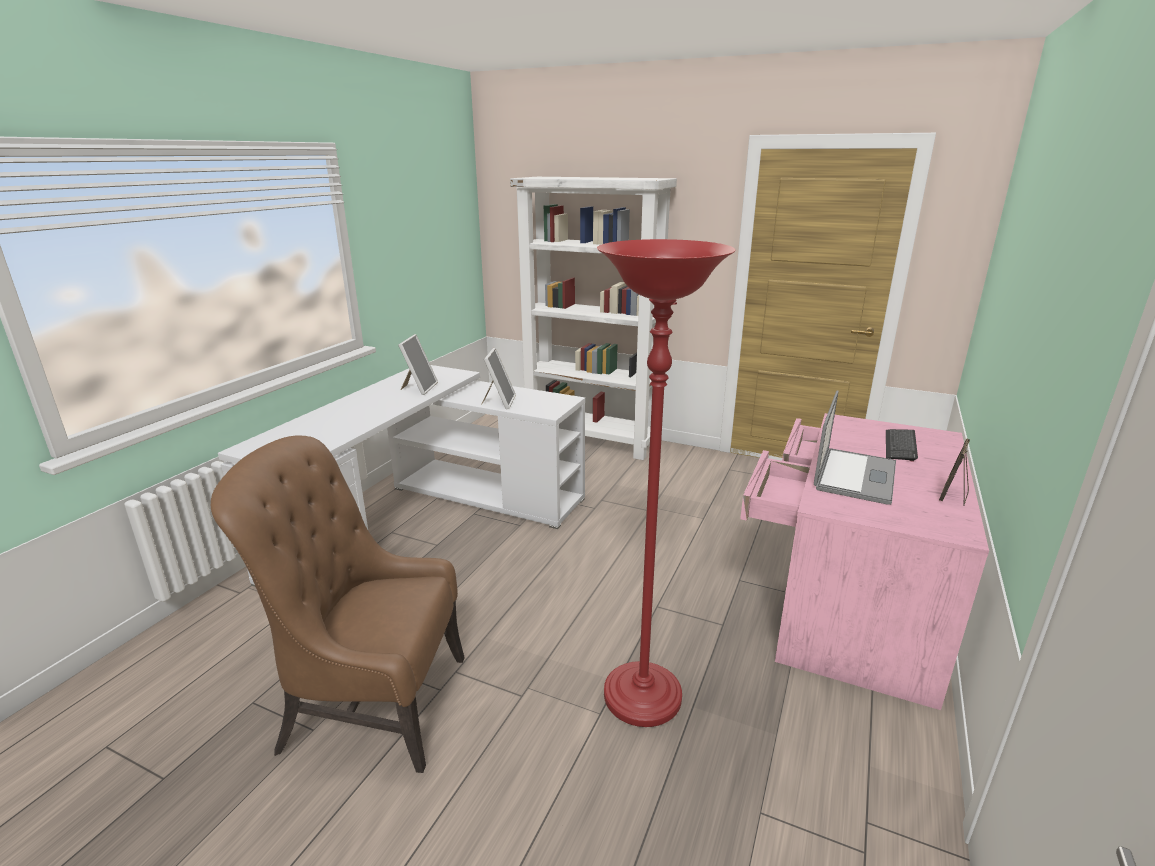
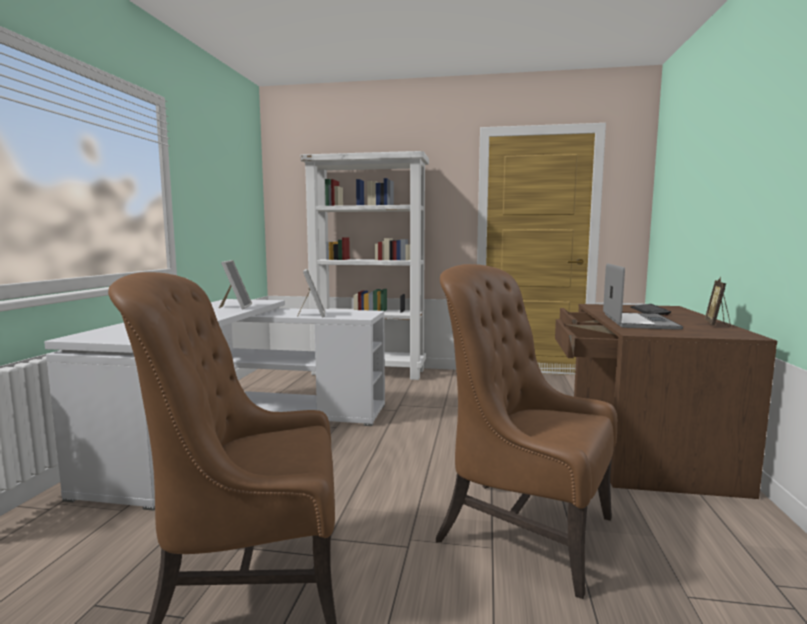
camera: 15 degrees left, 15 degrees down
(642, 697) = (522, 529): red floor lamp -> brown chair
(844, 602) = (634, 444): pink desk -> brown desk

